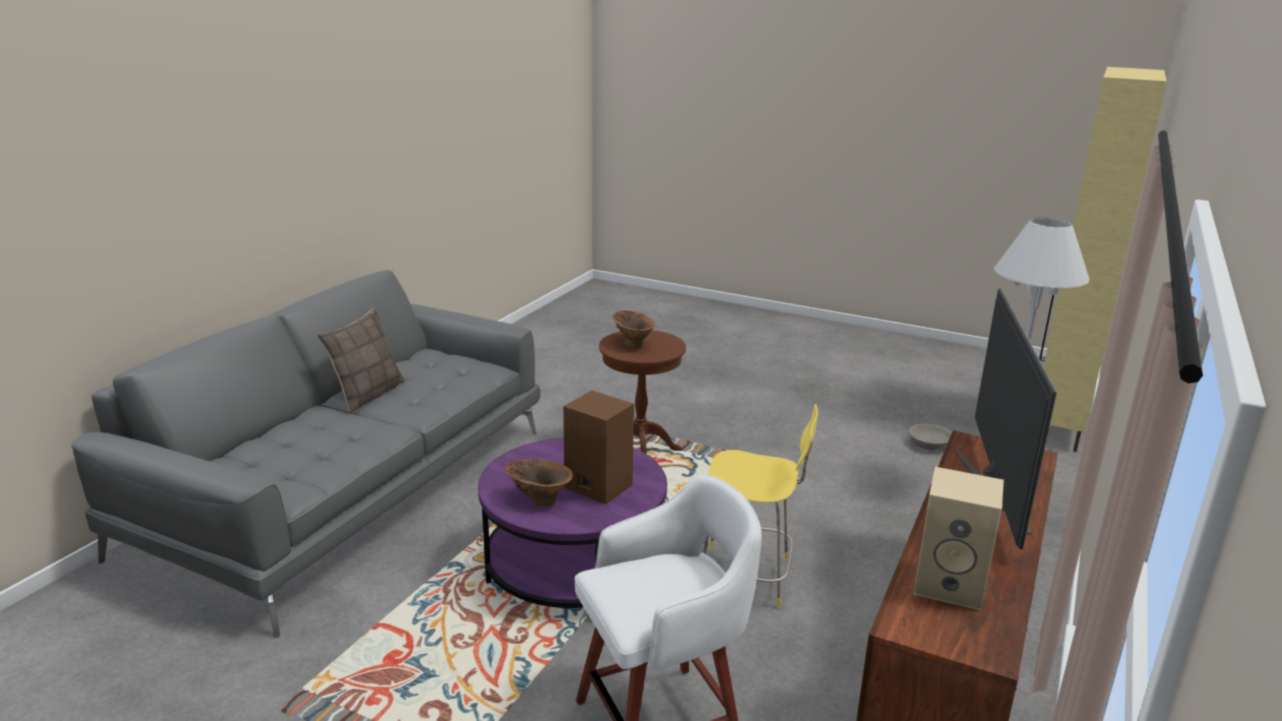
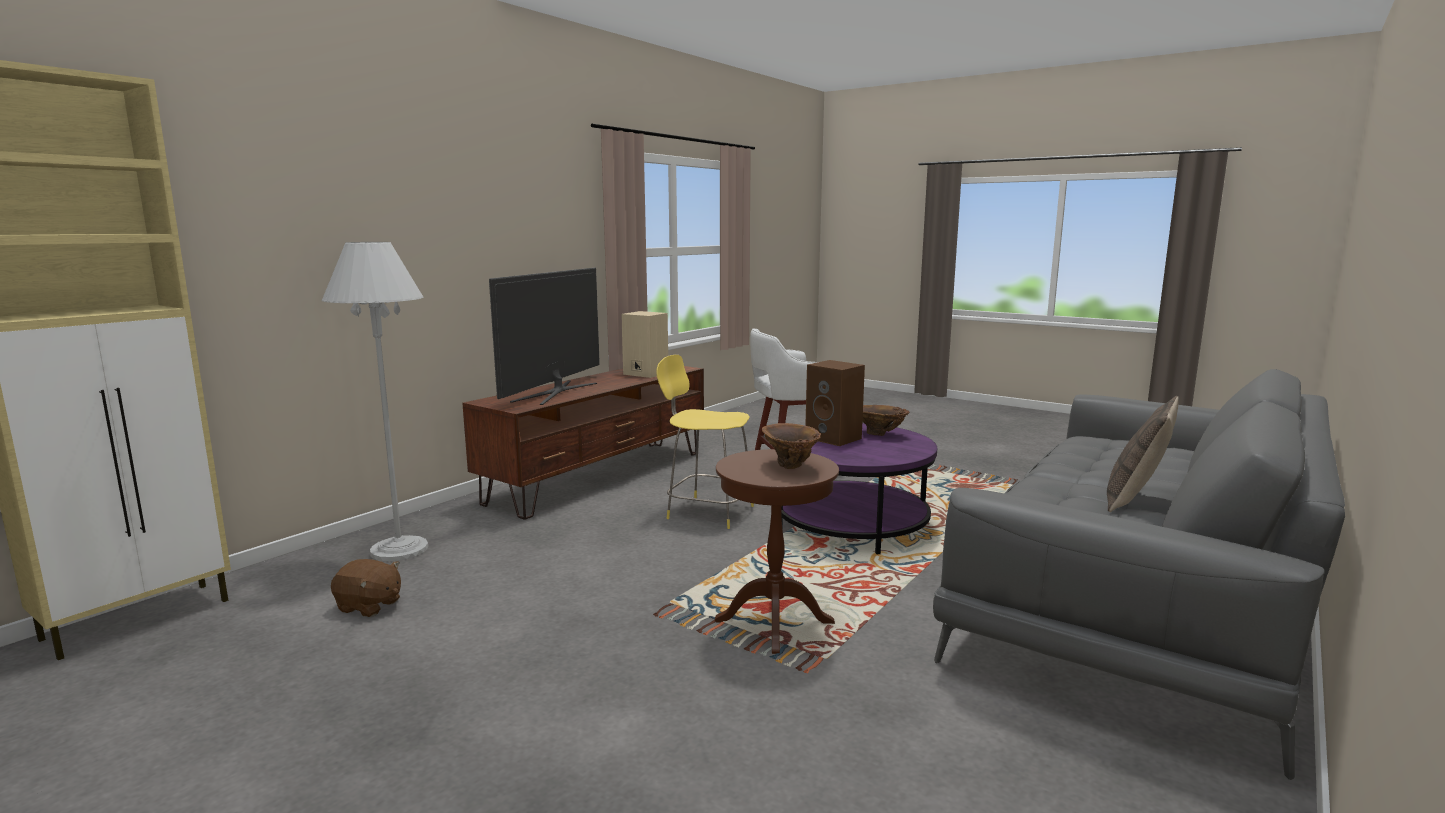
camera: 170 degrees left, 10 degrees down
(929, 444) = (369, 606): grey bowl -> brown plush toy

